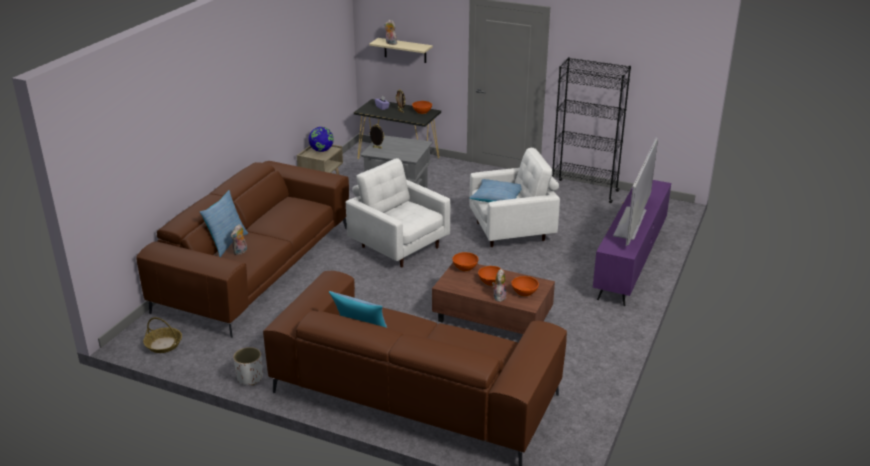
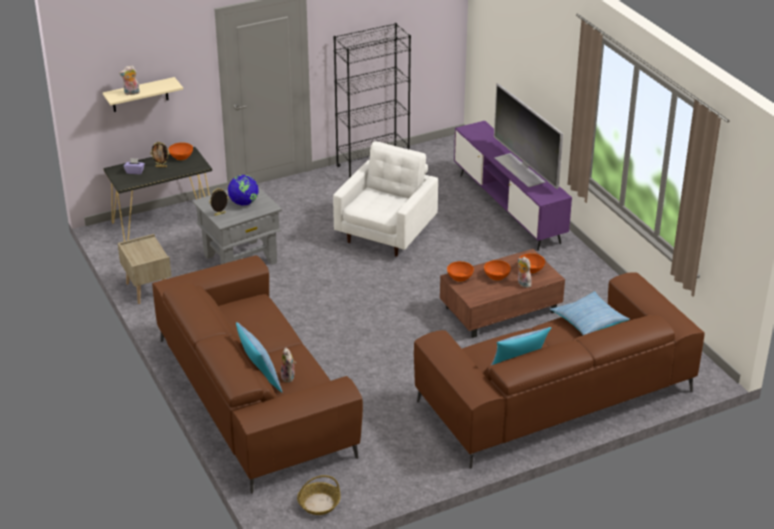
camera: 50 degrees left, 5 degrees up
(249, 378) = (434, 472): white planter -> none
(322, 150) = (141, 249): globe -> globe (244, 203)
(399, 246) = (329, 300): white armchair -> none
(497, 197) = (377, 205): pillow -> pillow (589, 320)

